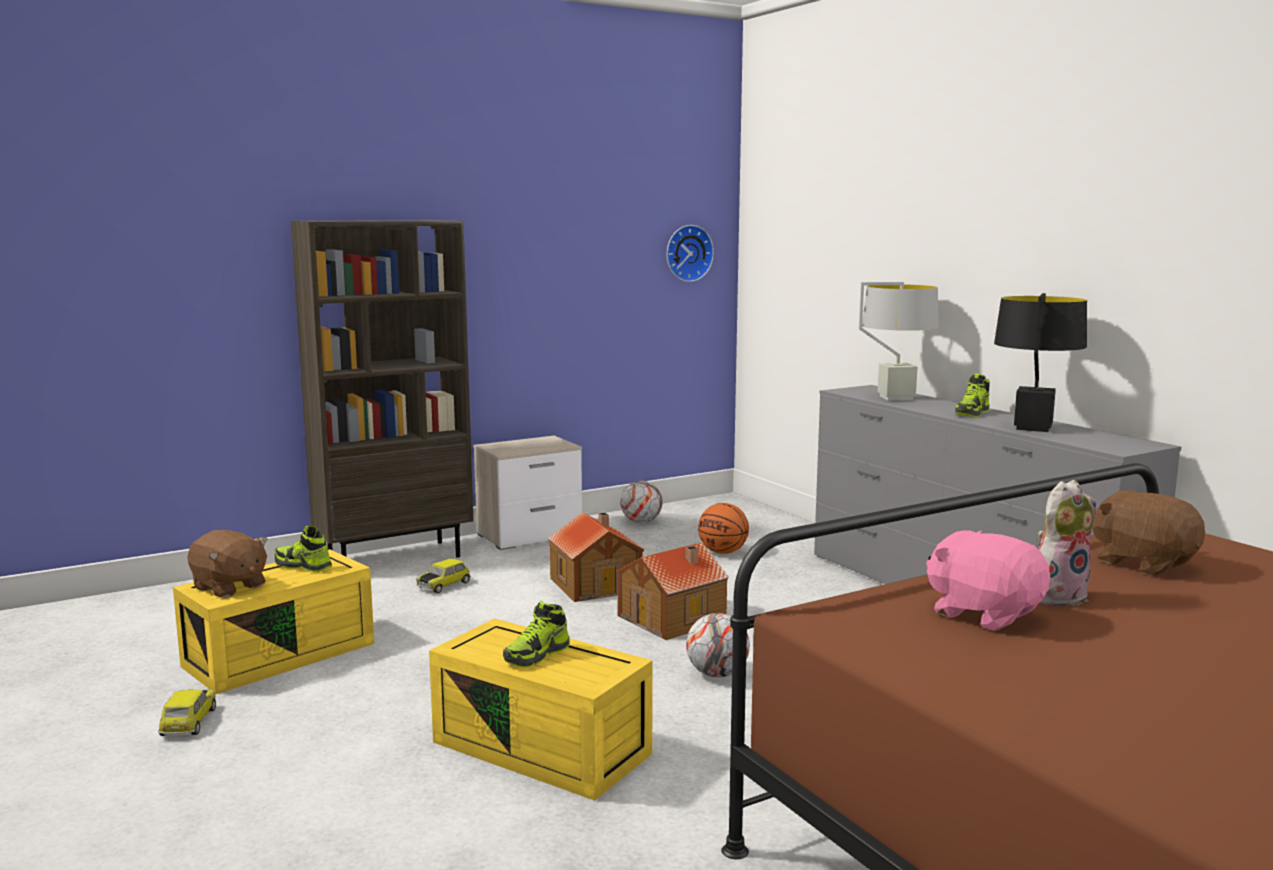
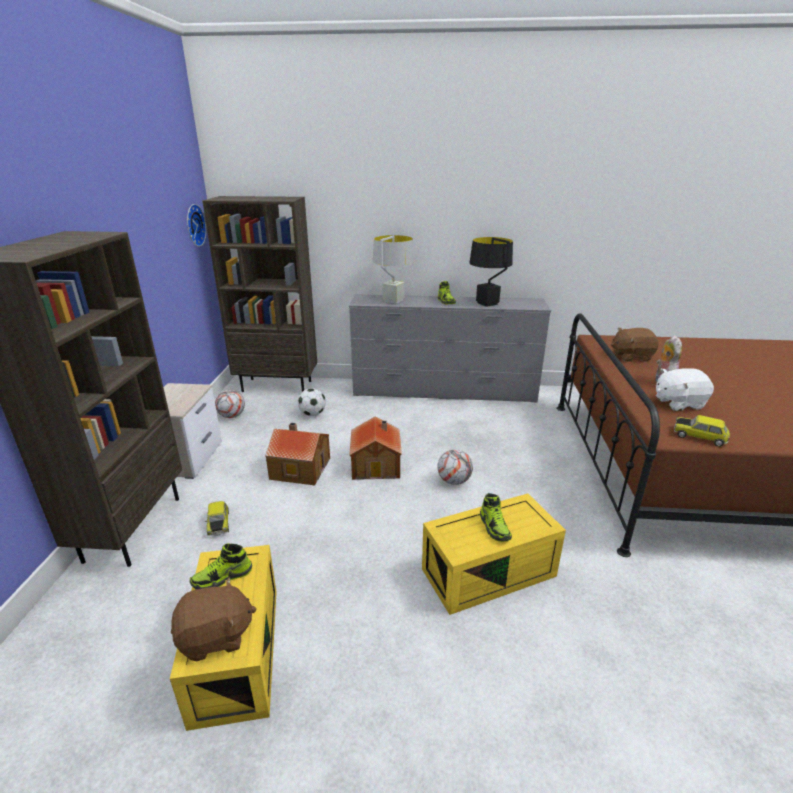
camera: 55 degrees left, 15 degrees up
(189, 722) = (307, 751): toy car -> toy car (699, 436)
(723, 552) = (312, 414): basketball -> football
(751, 516) = (278, 386): none -> brown bookcase
(984, 614) = (678, 403): pink plush toy -> white plush toy

